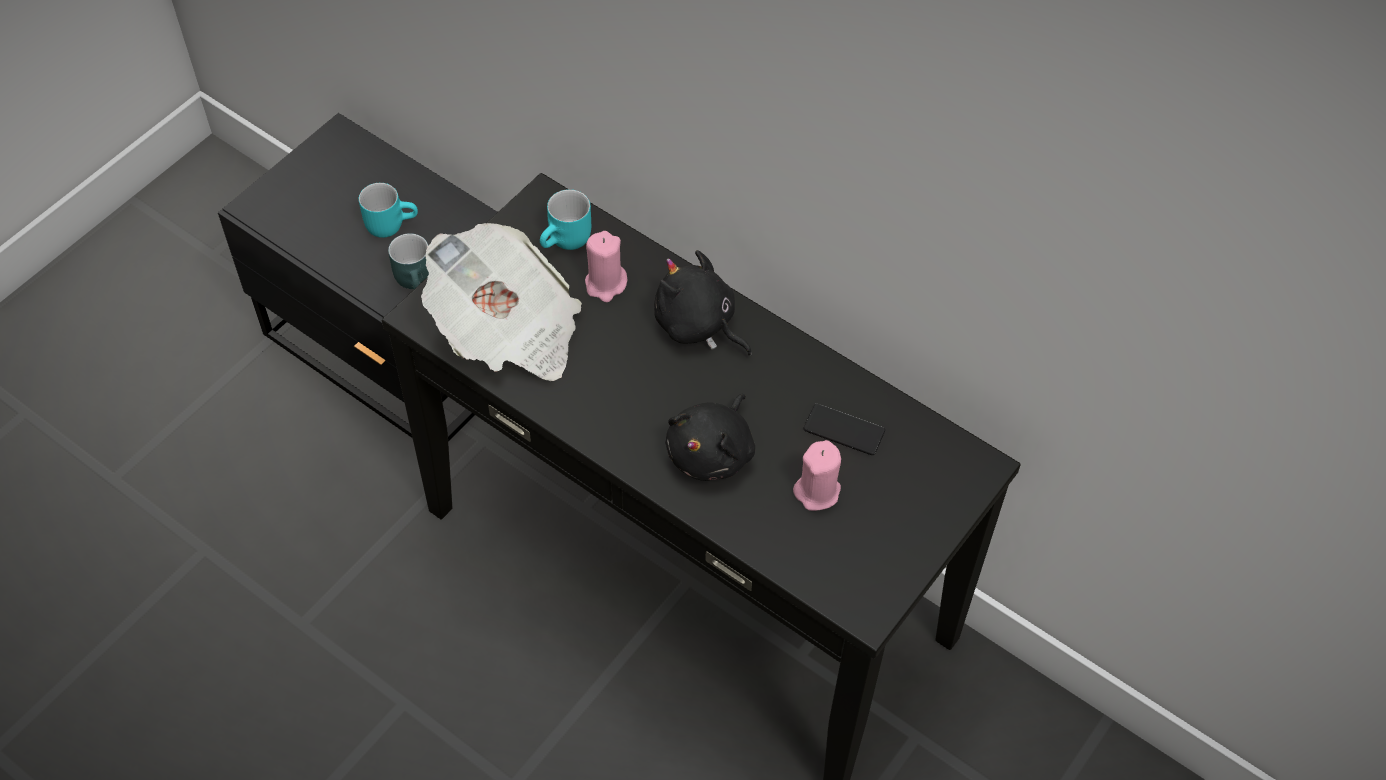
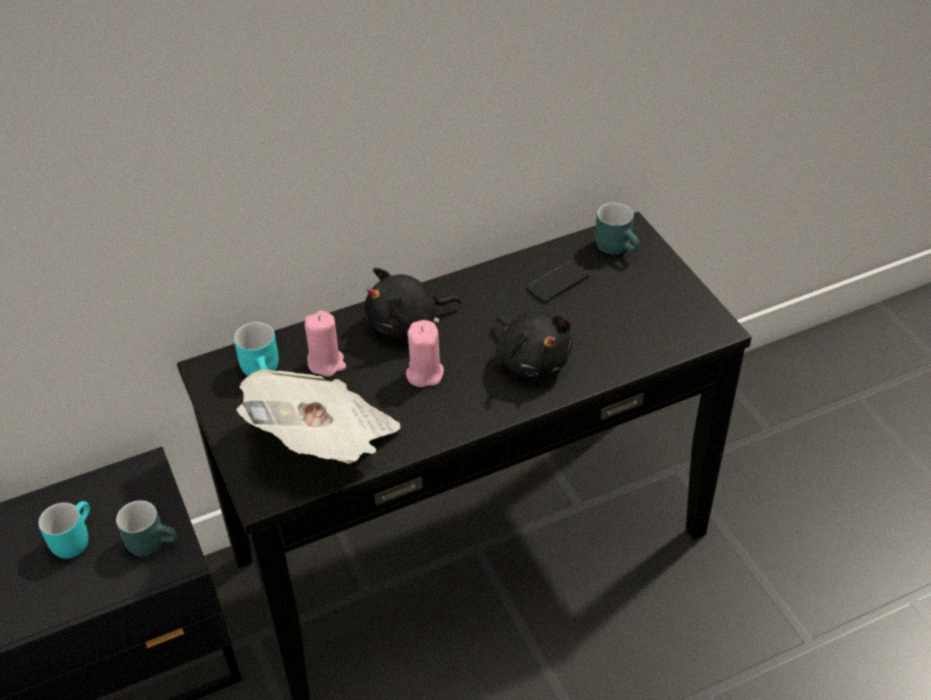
camera: 60 degrees left, 10 degrees down
(817, 491) = (602, 315): pink candle -> pink candle (424, 373)
(942, 465) = (618, 246): none -> turquoise mug

